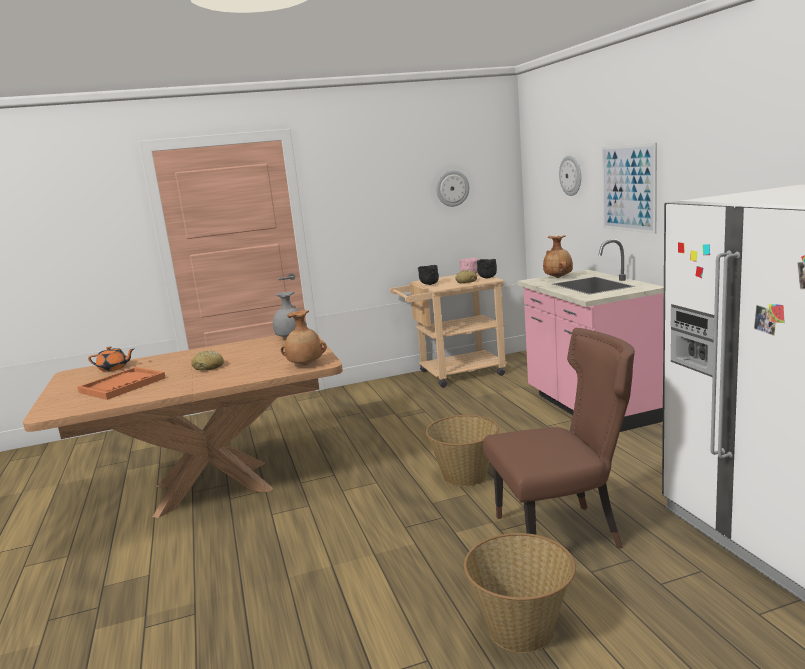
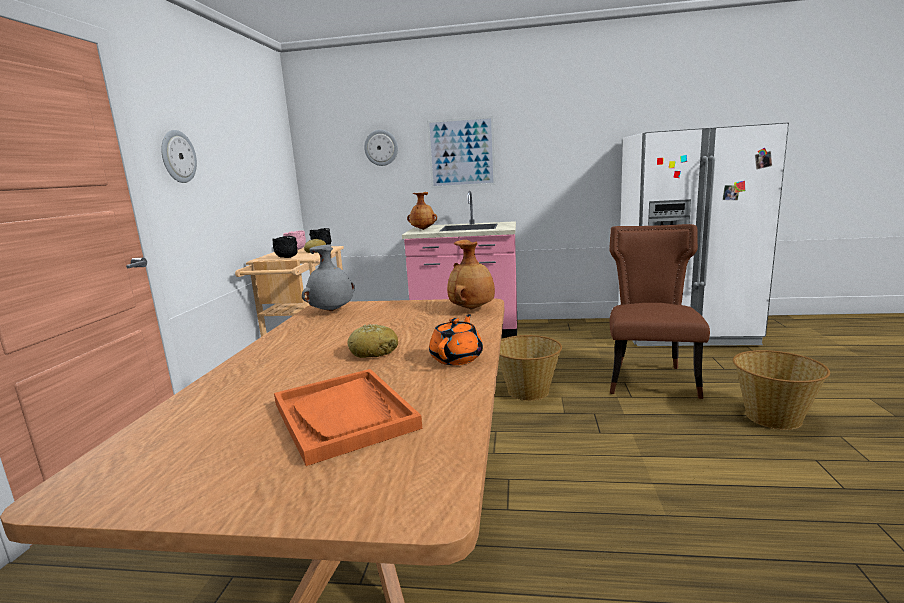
camera: 65 degrees left, 0 degrees up
(114, 368) = (179, 430): orange teapot -> orange teapot (457, 358)
(452, 188) = (258, 157): wall clock -> wall clock (178, 156)

